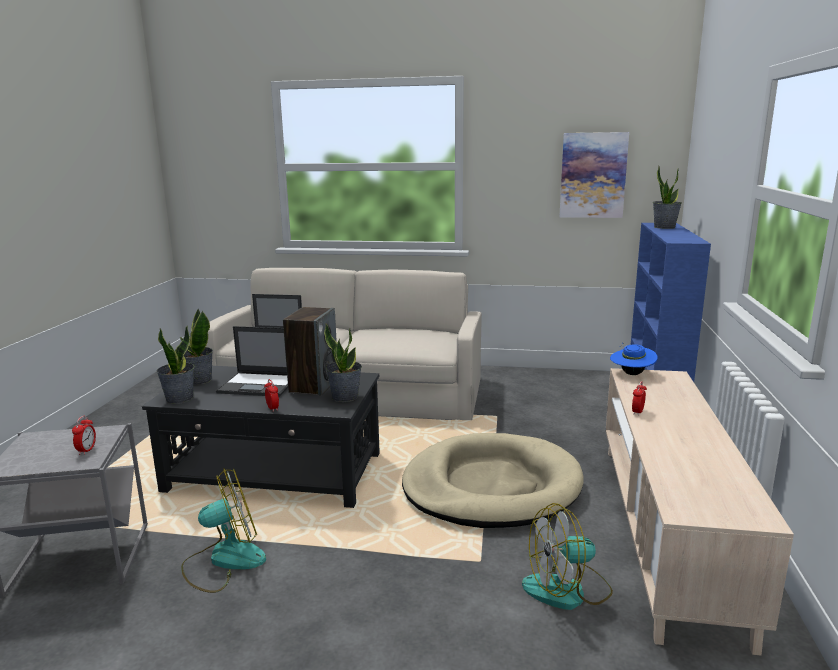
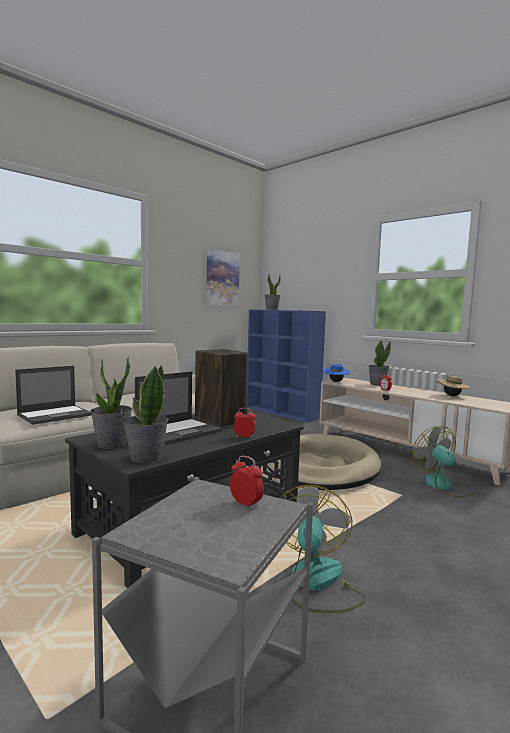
camera: 55 degrees left, 10 degrees down
(345, 397) = (261, 419): potted plant -> potted plant (377, 384)
(567, 589) = (445, 486): fan -> fan turned 135 degrees clockwise
(713, 461) = (452, 396): none -> beige hat

